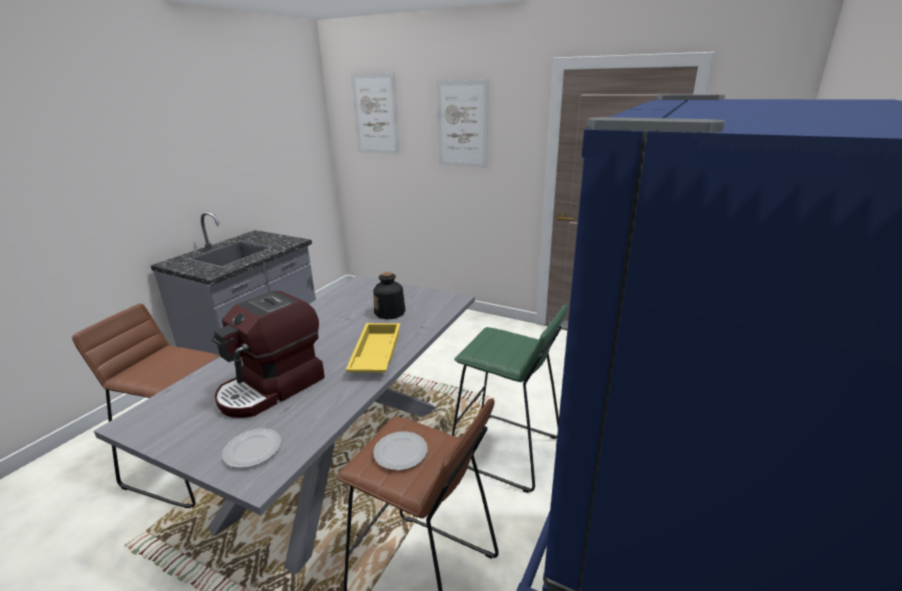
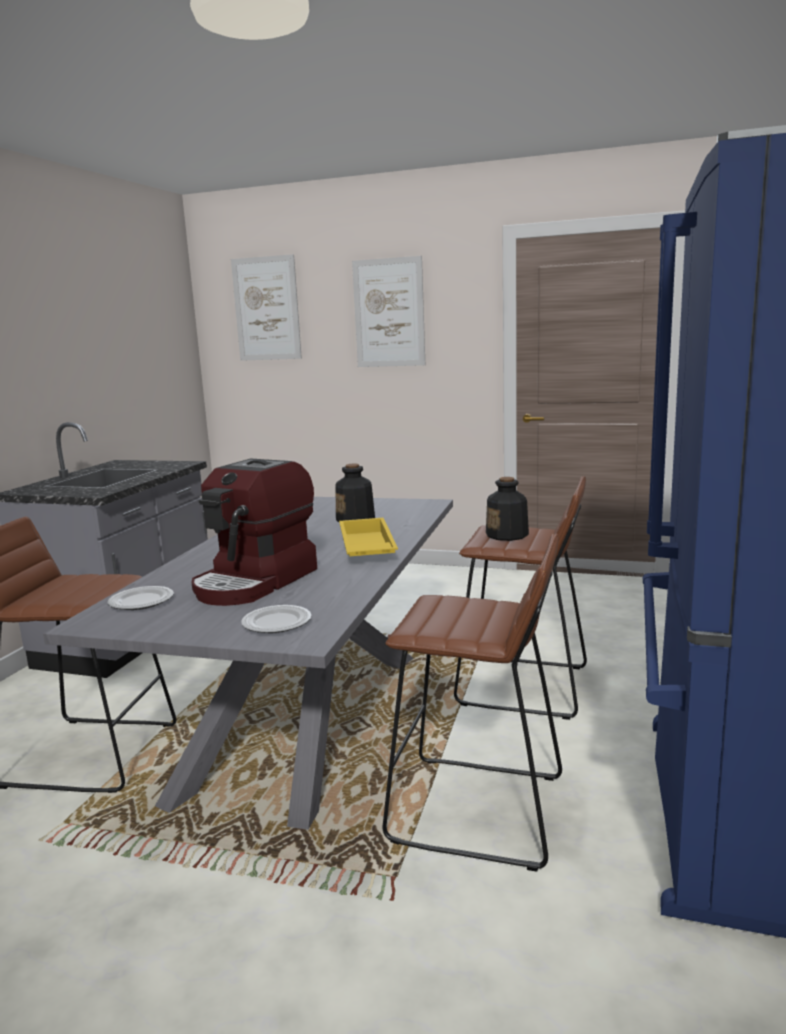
camera: 10 degrees left, 10 degrees down
(400, 453) = (453, 616): plate -> plate (141, 602)
(498, 344) = (507, 535): none -> bottle
(506, 450) = (524, 686): green stool -> brown stool

